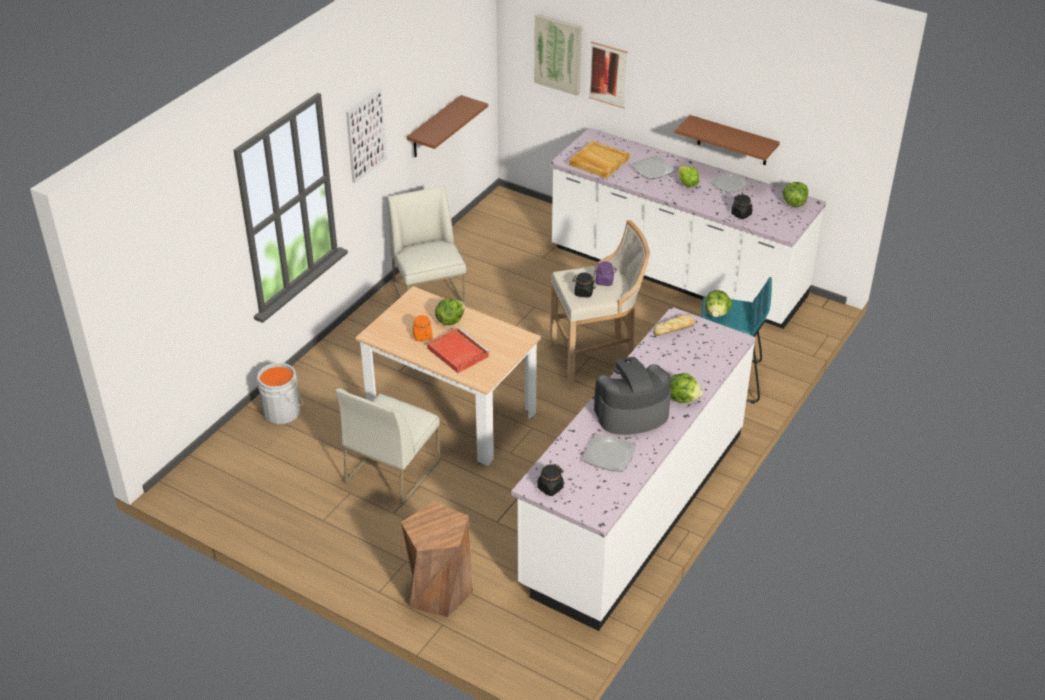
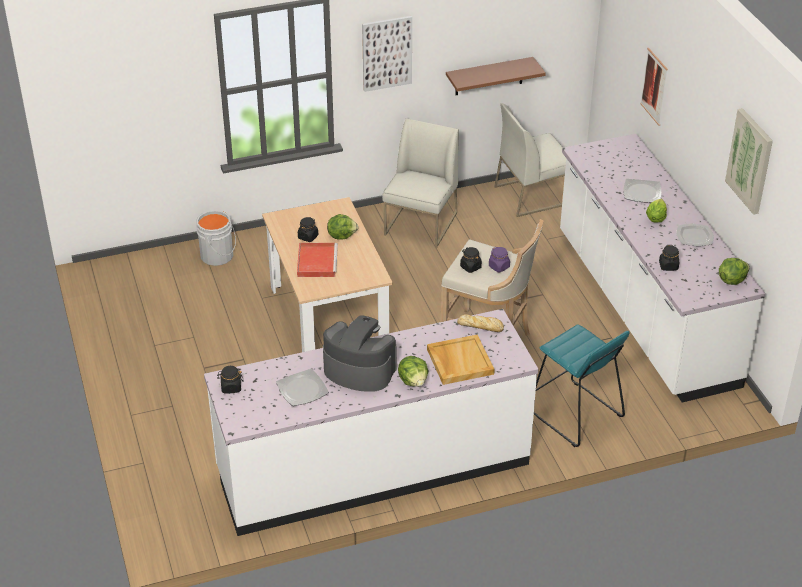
camera: 40 degrees right, 0 degrees up
(392, 471) = (238, 338): white chair -> white chair (532, 194)
(422, 336) = (308, 237): orange jar -> black jar
(438, 591) = (168, 439): brown stool -> none
(558, 54) = (629, 51): picture -> picture (750, 161)
(598, 162) = (603, 165): beige tray -> beige tray (459, 361)
(716, 314) = (567, 342): lettuce -> none
(732, 141) = (718, 195): brown shelf -> none

